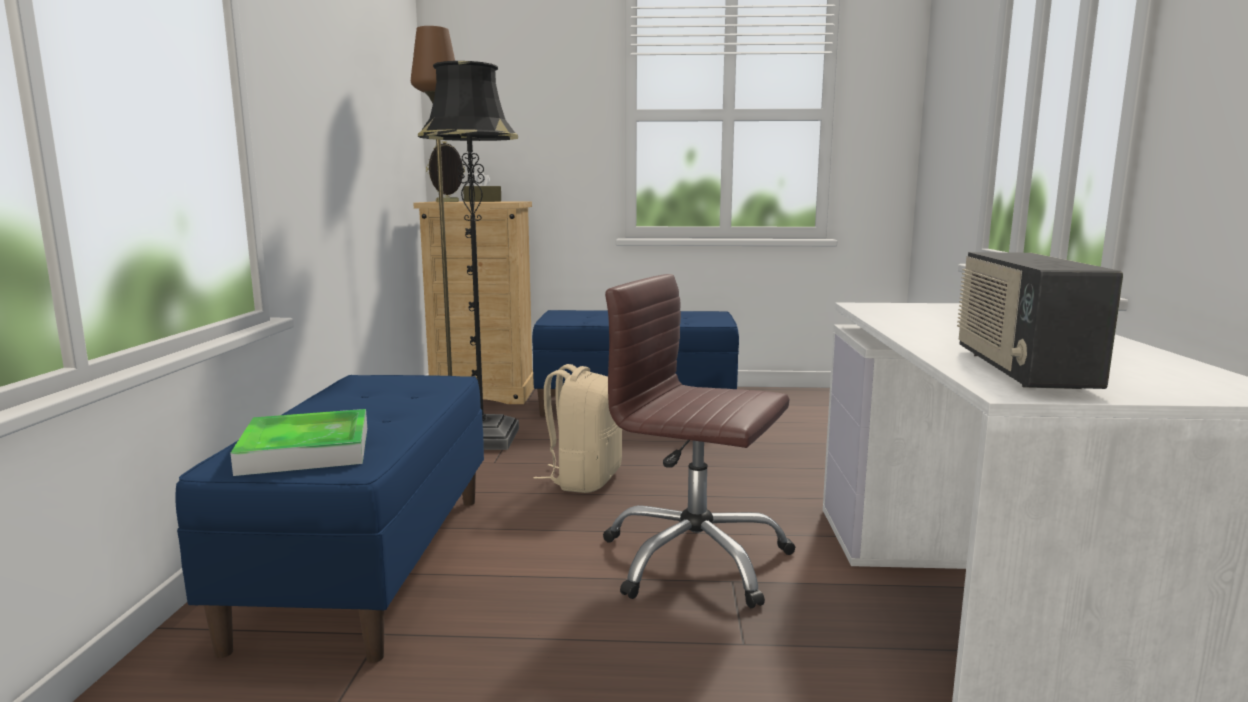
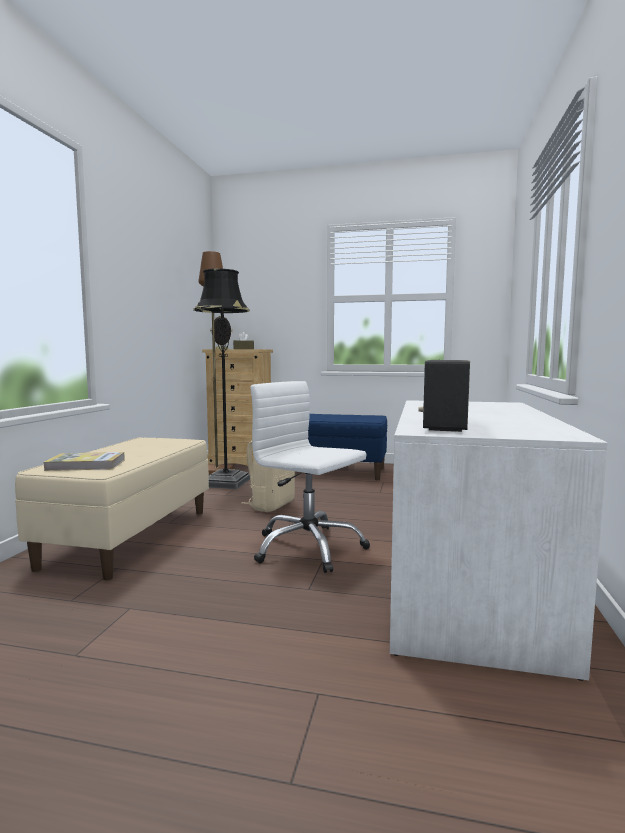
camera: 10 degrees right, 5 degrees down
(306, 450) = (86, 465): tray -> book
(369, 563) = (130, 537): blue bench -> beige bench
(694, 560) = (308, 548): brown office chair -> white office chair

